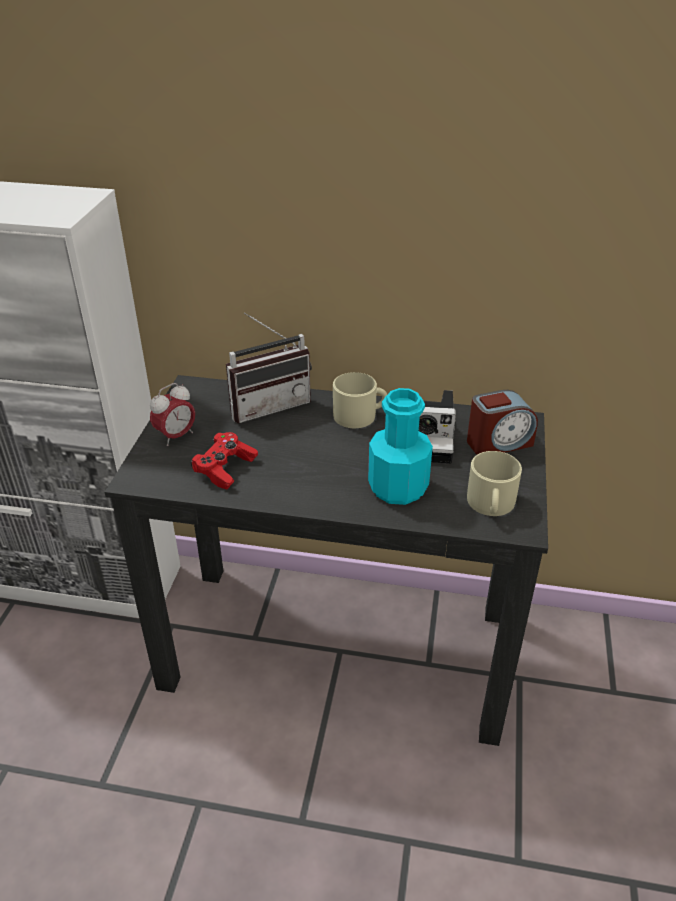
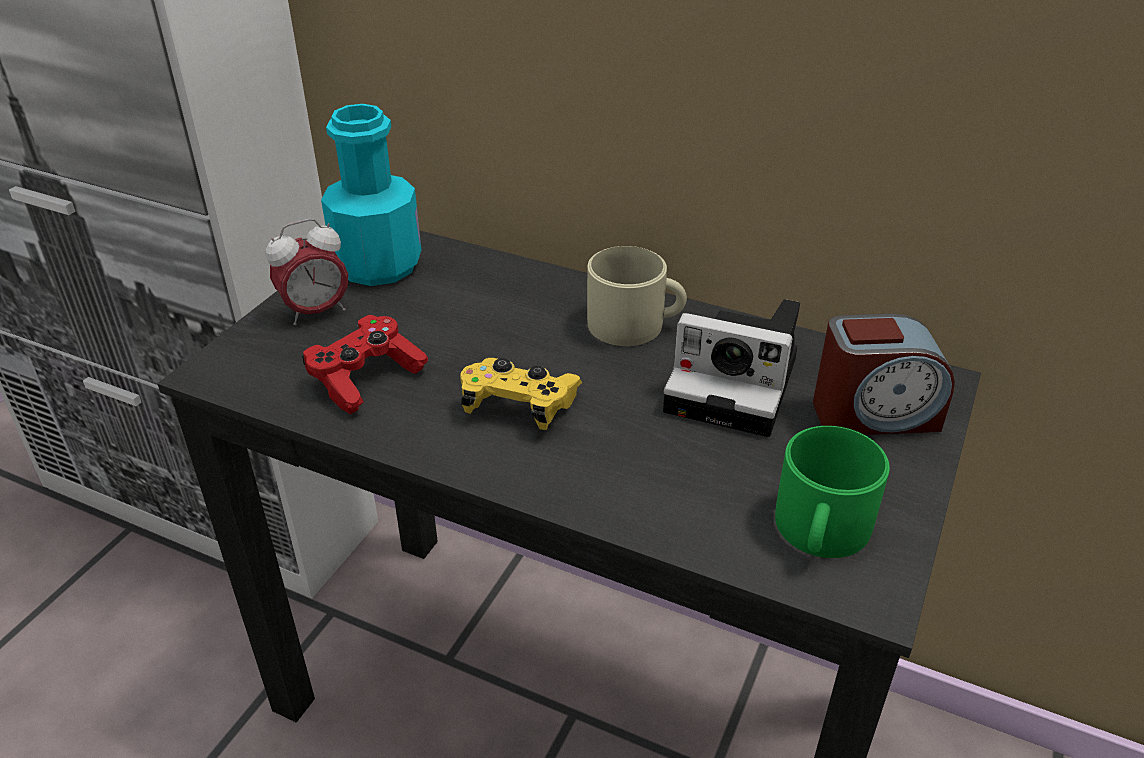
camera: 15 degrees right, 0 degrees up
(268, 404) = (488, 284): radio -> none
(317, 469) = (519, 406): none -> yellow game controller
(398, 487) = (651, 465): turquoise bottle -> turquoise bottle (378, 265)
(491, 504) = (820, 531): beige mug -> green mug

